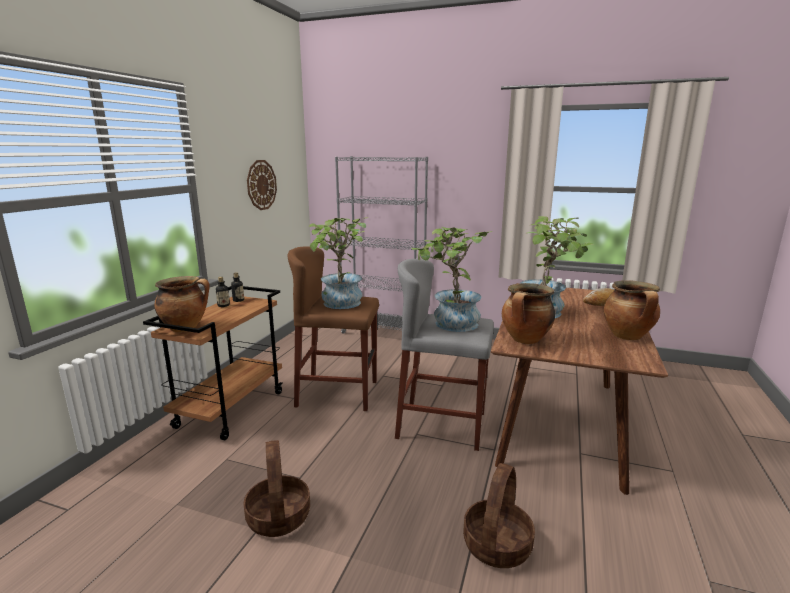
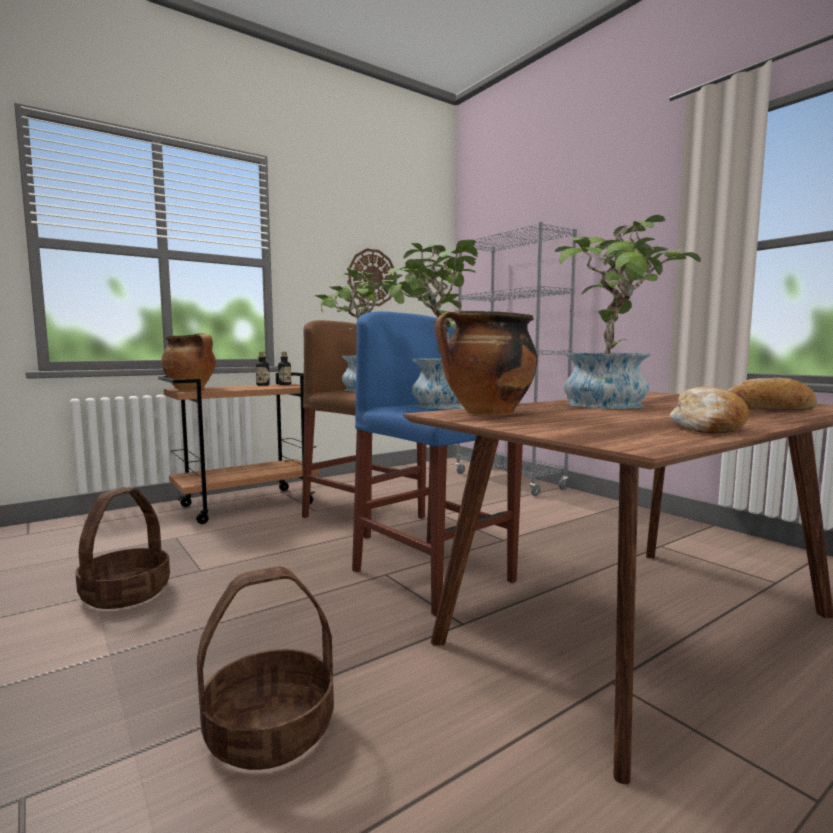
camera: 35 degrees right, 10 degrees down
(441, 425) = (433, 576): grey stool -> blue stool
(628, 336) = (707, 428): cooking pot -> bread

